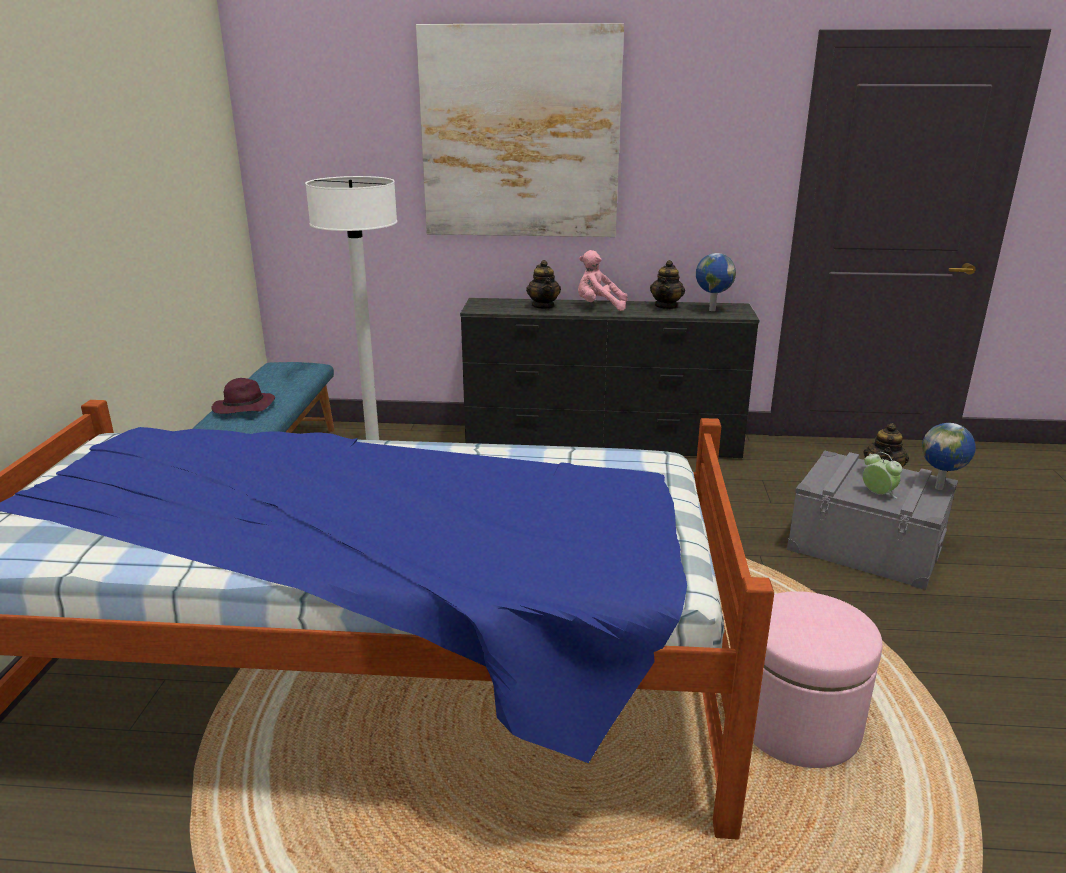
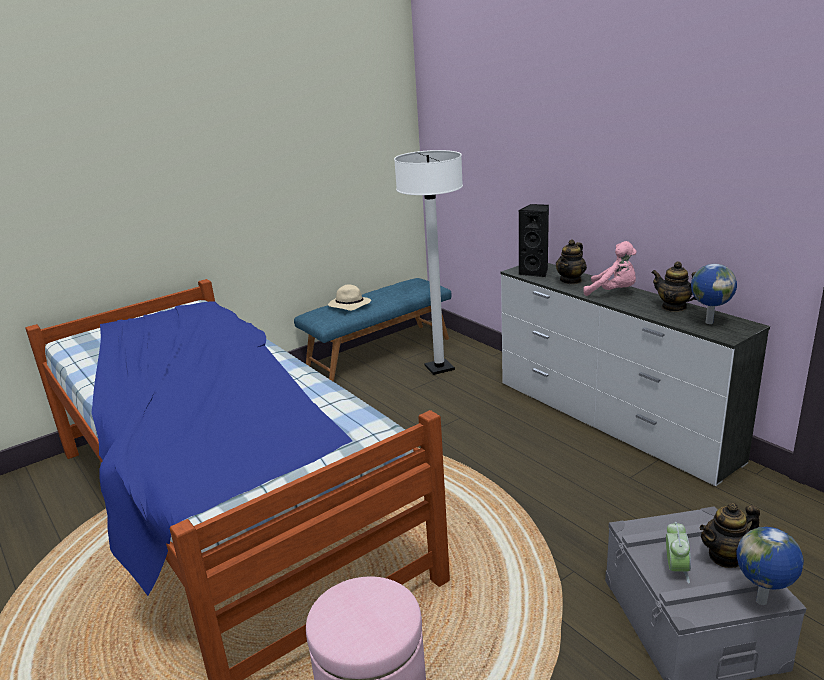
camera: 50 degrees right, 0 degrees up
(243, 408) = (349, 305): purple hat -> beige hat
(496, 307) = (535, 272): none -> black speaker
(520, 134) = (578, 123): picture -> none
(599, 307) = (613, 292): pink plush toy -> pink plush toy turned 150 degrees clockwise
(603, 443) = (611, 420): black dresser -> white dresser
(666, 306) = (674, 307): teapot -> teapot turned 60 degrees clockwise

